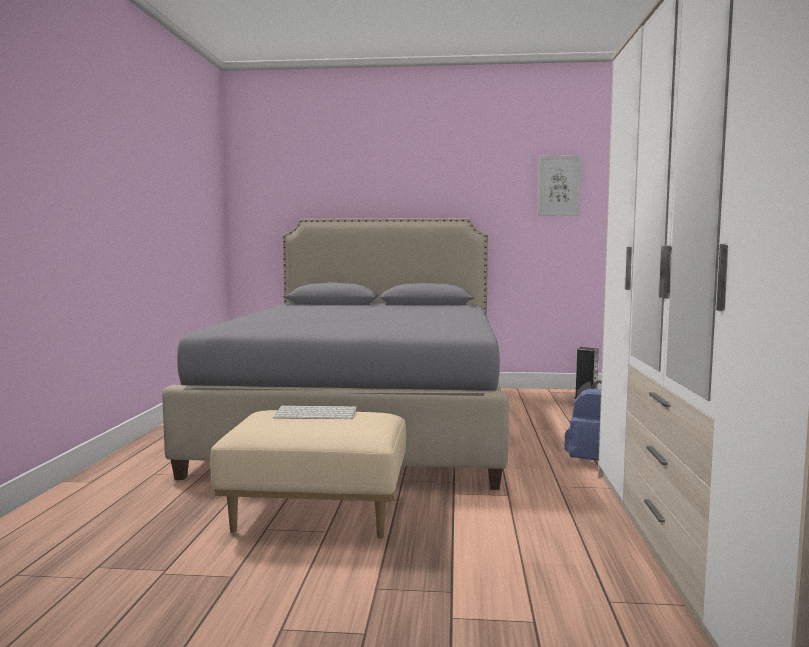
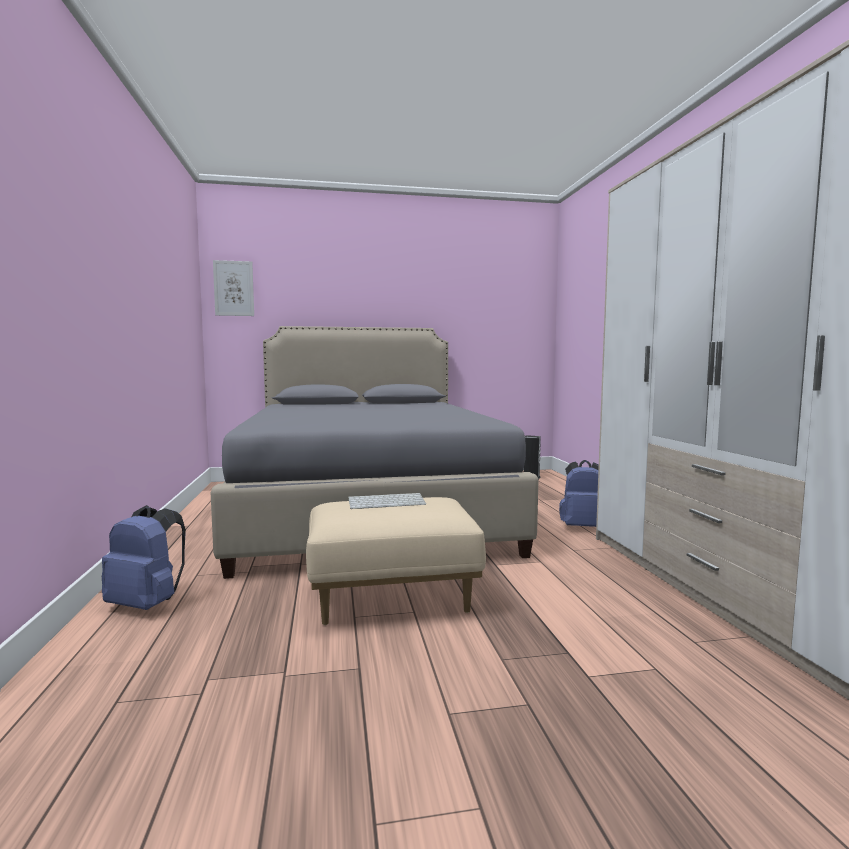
camera: 15 degrees left, 0 degrees up
(95, 496) = (148, 604): none -> blue backpack
(559, 186) = (502, 302): picture -> picture (234, 288)

